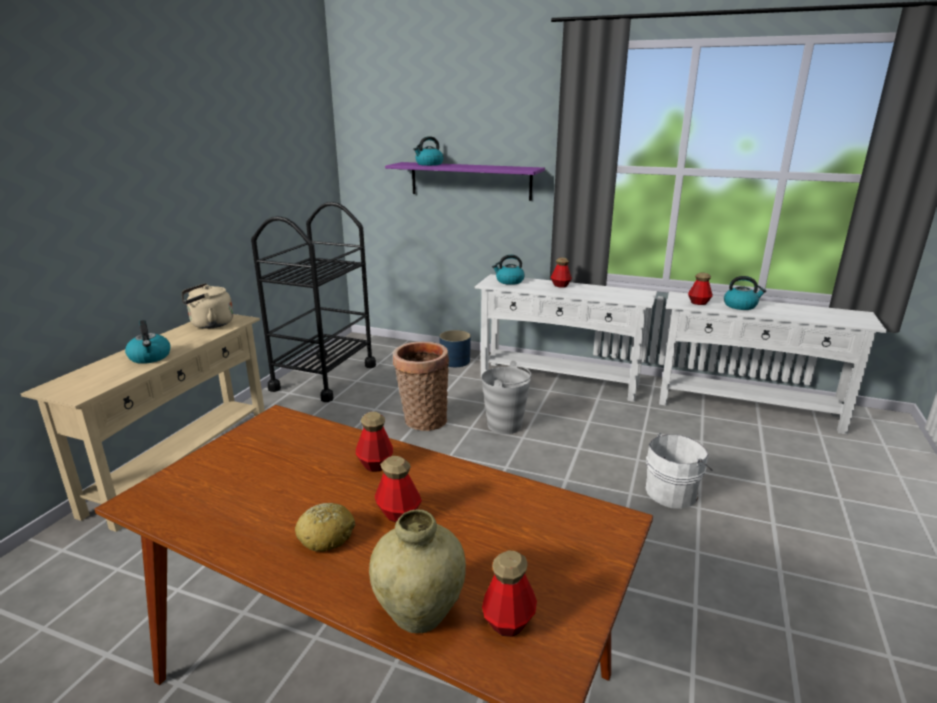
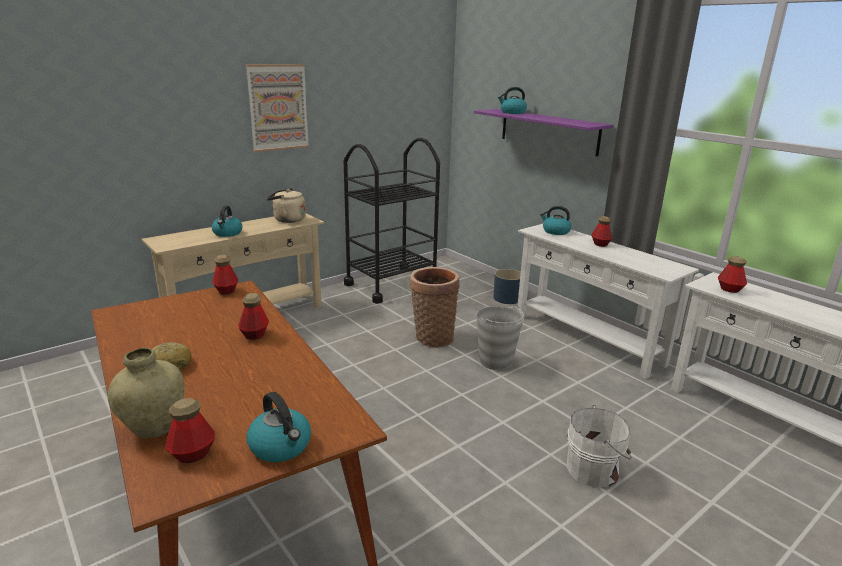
camera: 30 degrees right, 0 degrees up
(169, 180) = (278, 107): none -> picture
(398, 513) = (225, 368): bottle -> bottle (226, 291)
(740, 306) = (778, 303): kettle -> kettle (281, 446)

